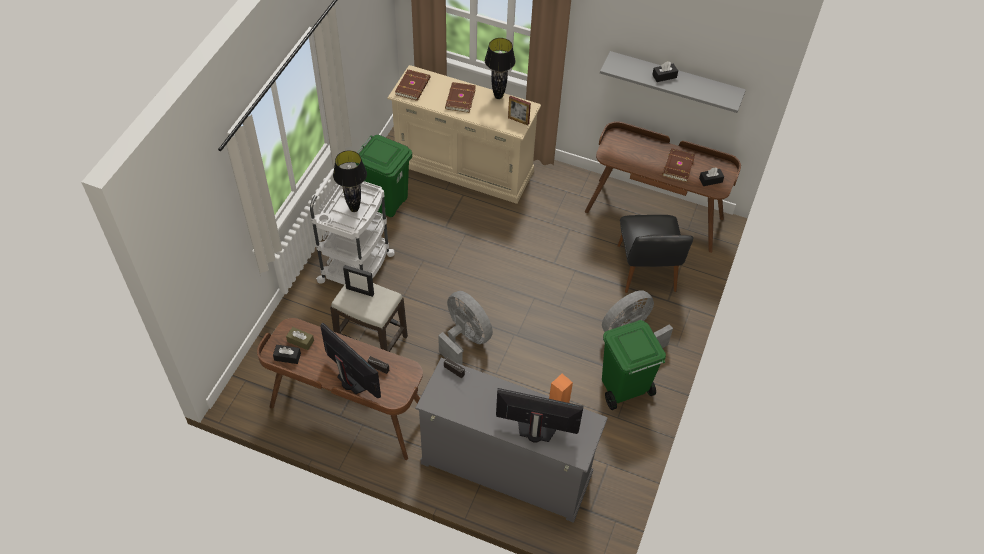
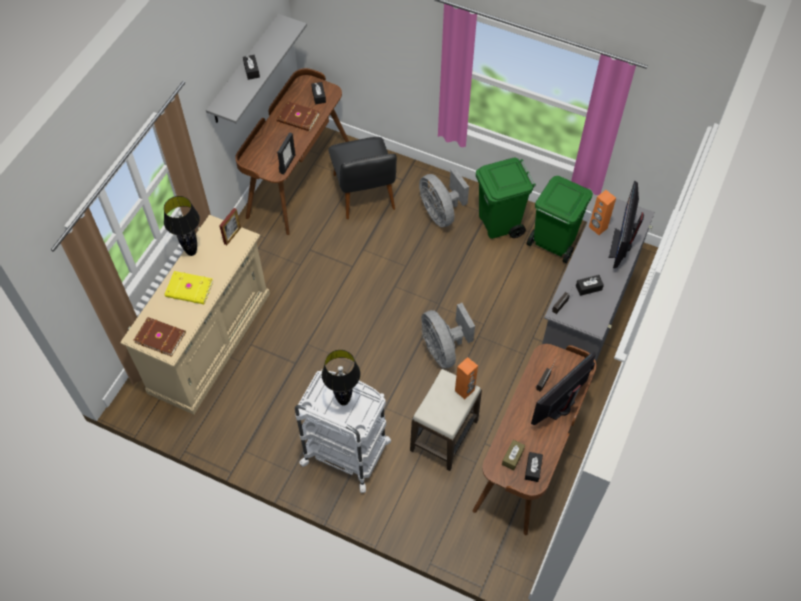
camera: 85 degrees left, 5 degrees up
(360, 290) = (438, 407): picture frame -> picture frame (287, 164)
(376, 311) = (465, 390): none -> orange speaker
(386, 202) = (252, 422): green trash can -> green trash can (553, 243)
(459, 99) = (189, 290): brown book -> yellow book
(465, 339) = (443, 349): grey fan -> grey fan turned 75 degrees counterclockwise
(477, 398) = (588, 288): none -> black tissue box
(646, 268) = (364, 192): black chair -> black chair turned 75 degrees clockwise

